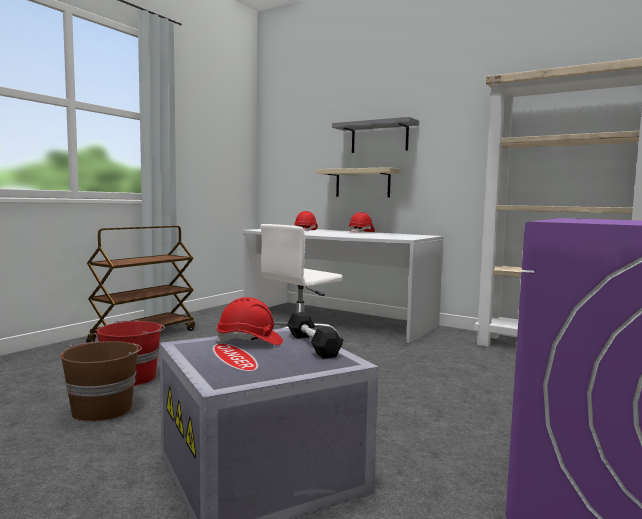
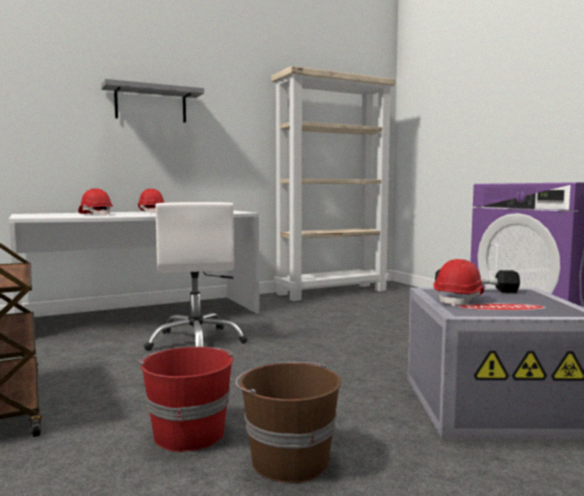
camera: 60 degrees left, 0 degrees up
(362, 183) = (132, 155): beige shelf -> none

